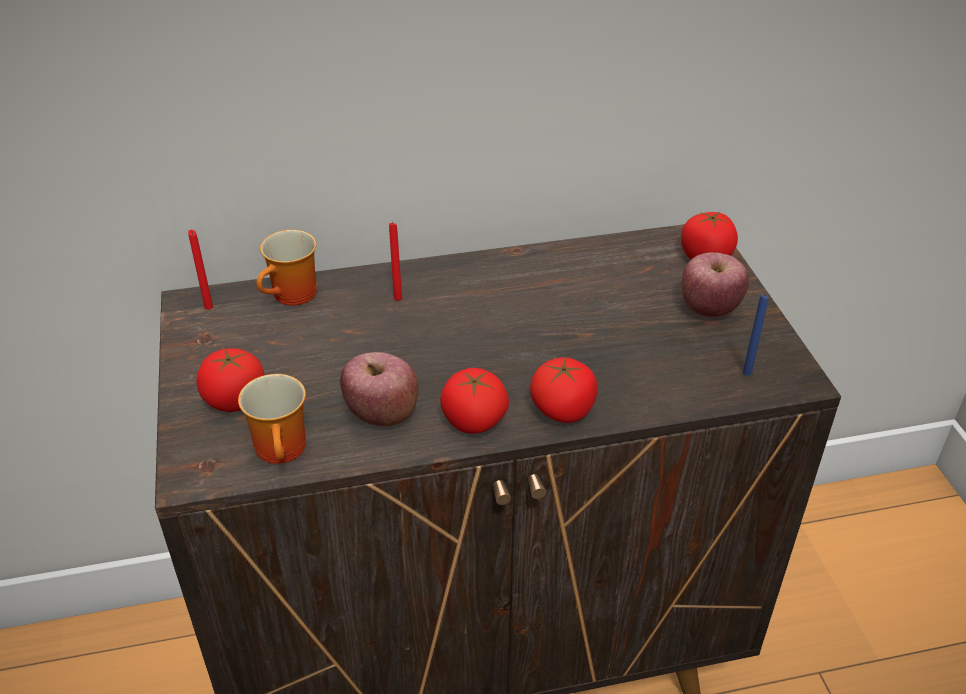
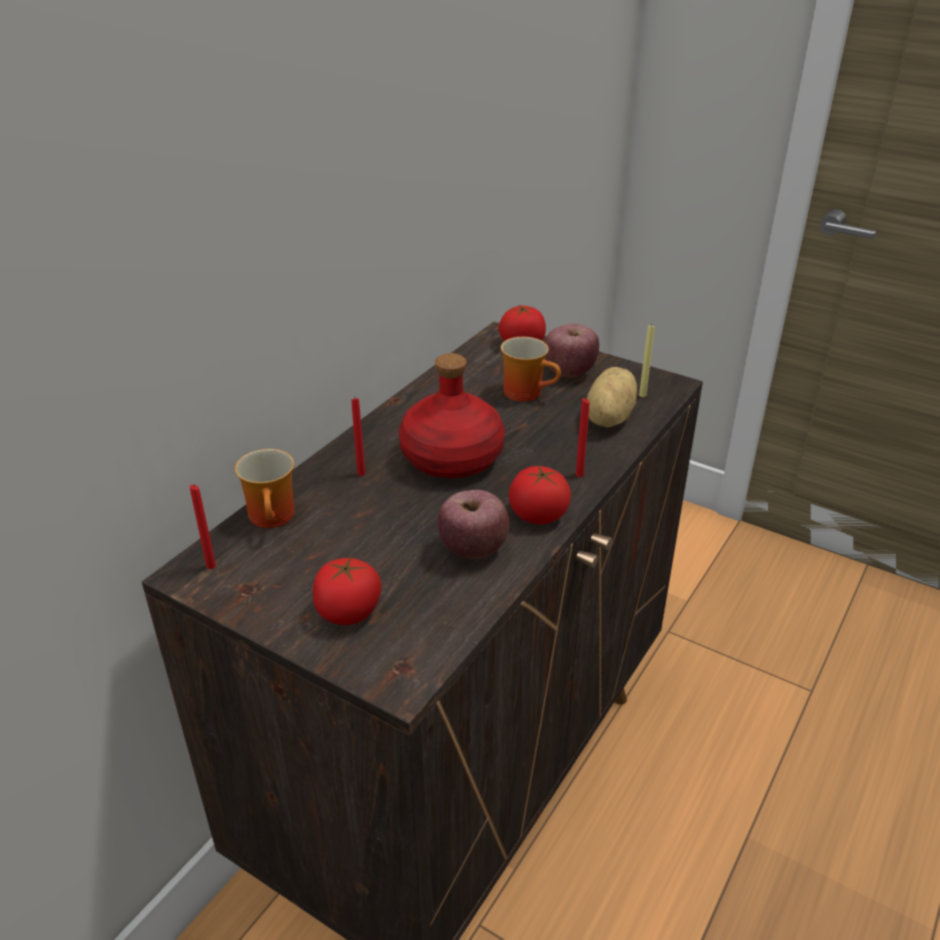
camera: 45 degrees left, 5 degrees down
(285, 449) = (443, 616): mug -> mug (528, 392)
(484, 327) = (453, 457): none -> red bottle
(562, 409) = (579, 474): tomato -> red candle
(673, 374) = (607, 418): none -> potato
(747, 373) = (642, 395): blue candle -> yellow candle

